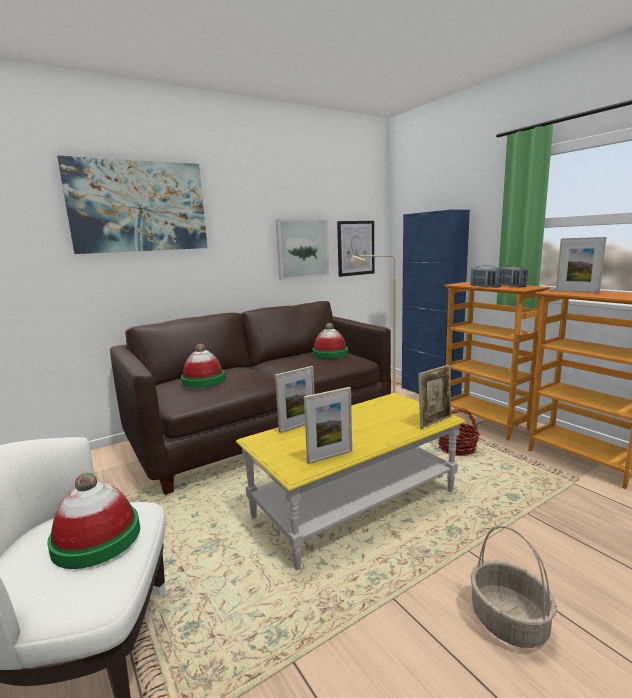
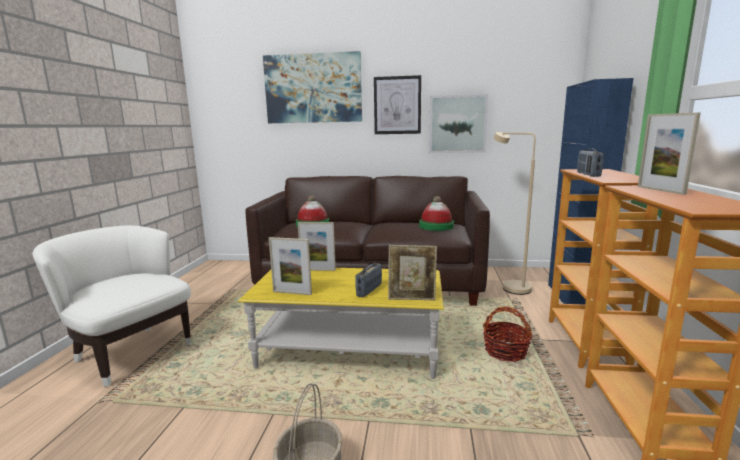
camera: 40 degrees right, 0 degrees up
(96, 538) = (133, 286): hat -> none
(355, 248) = (525, 125): picture -> picture (397, 105)
(513, 286) = (623, 177): radio -> radio (369, 290)

